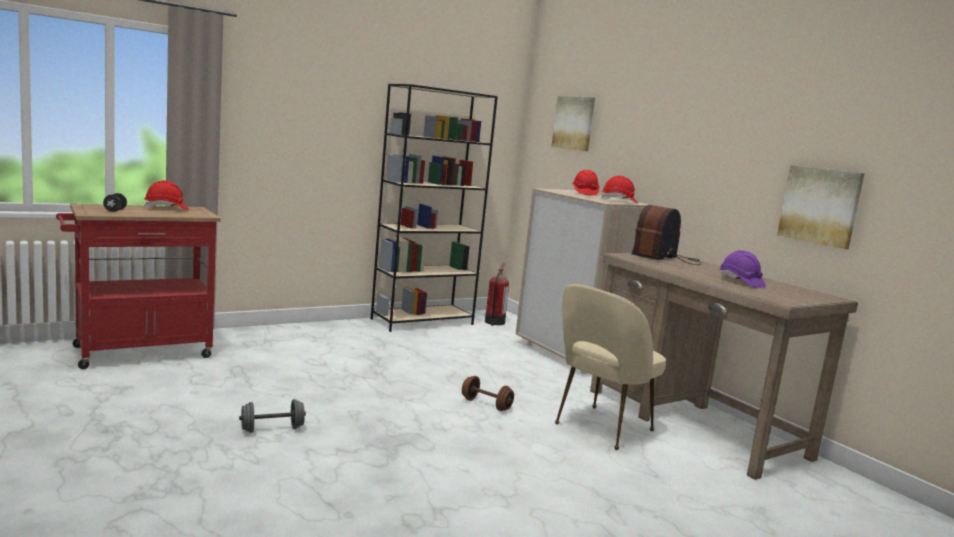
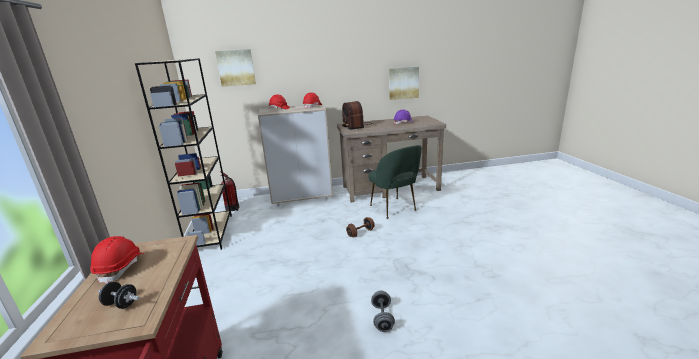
camera: 65 degrees left, 10 degrees up
(599, 429) = (394, 209): beige chair -> green chair

